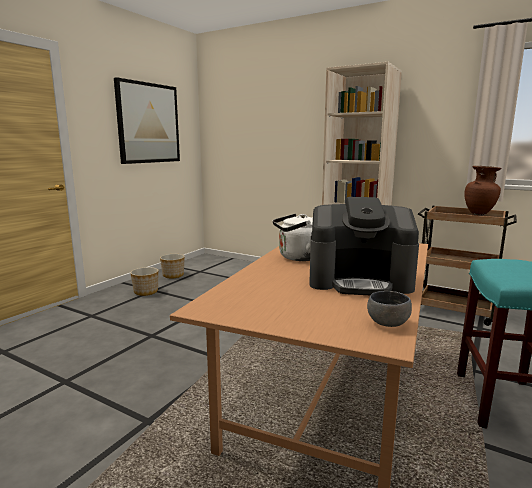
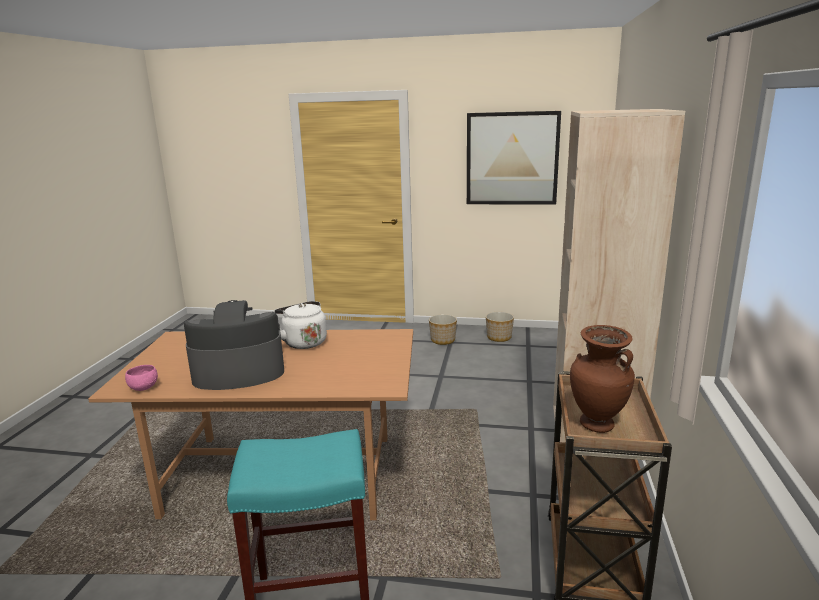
camera: 70 degrees right, 5 degrees up
(360, 281) = (238, 372): coffee machine -> coffee machine turned 90 degrees clockwise
(386, 324) = (143, 387): grey bowl -> pink bowl

